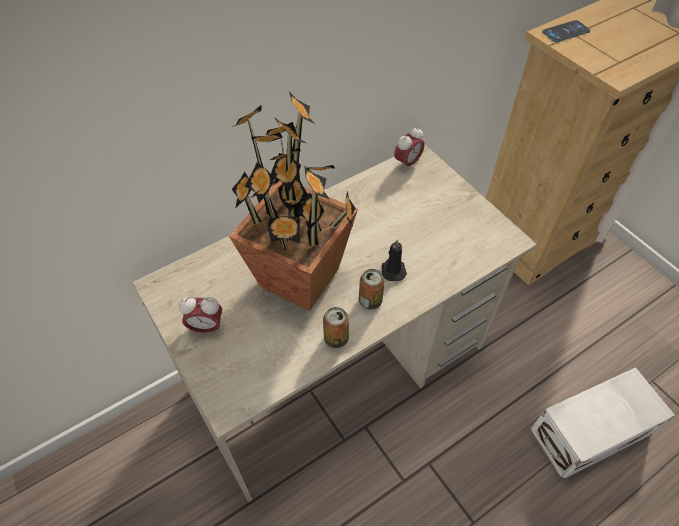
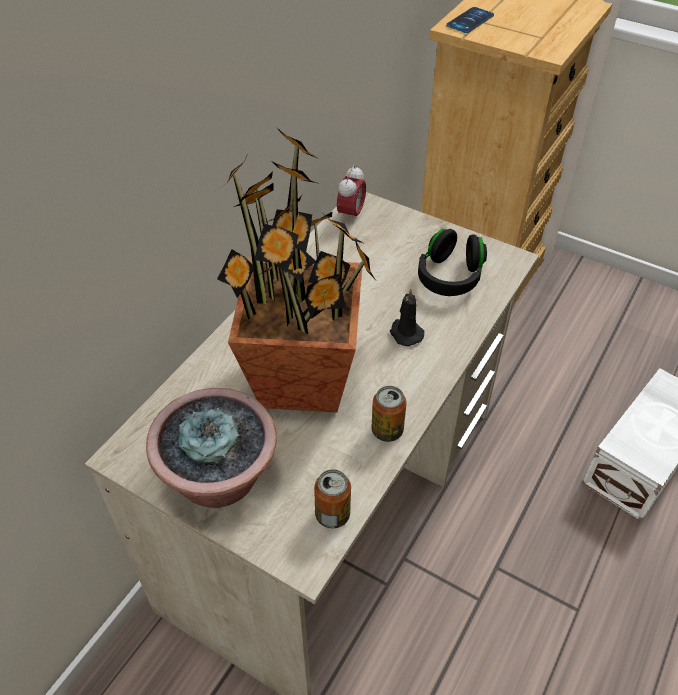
camera: 25 degrees left, 5 degrees down
(206, 327) = (220, 479): alarm clock -> potted plant
(370, 301) = (400, 375): can -> can (332, 514)
(453, 237) = (449, 277): none -> black headphones

